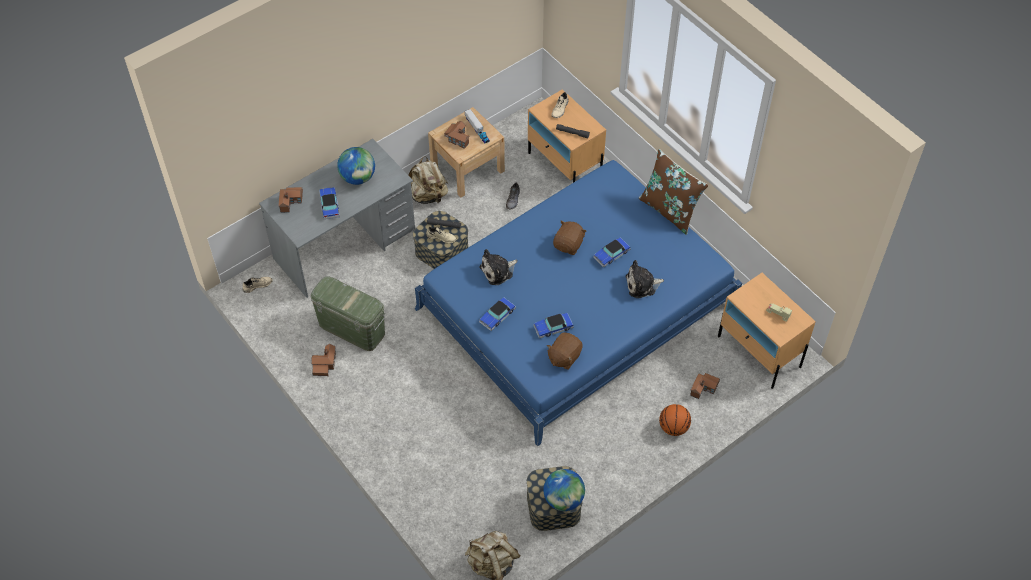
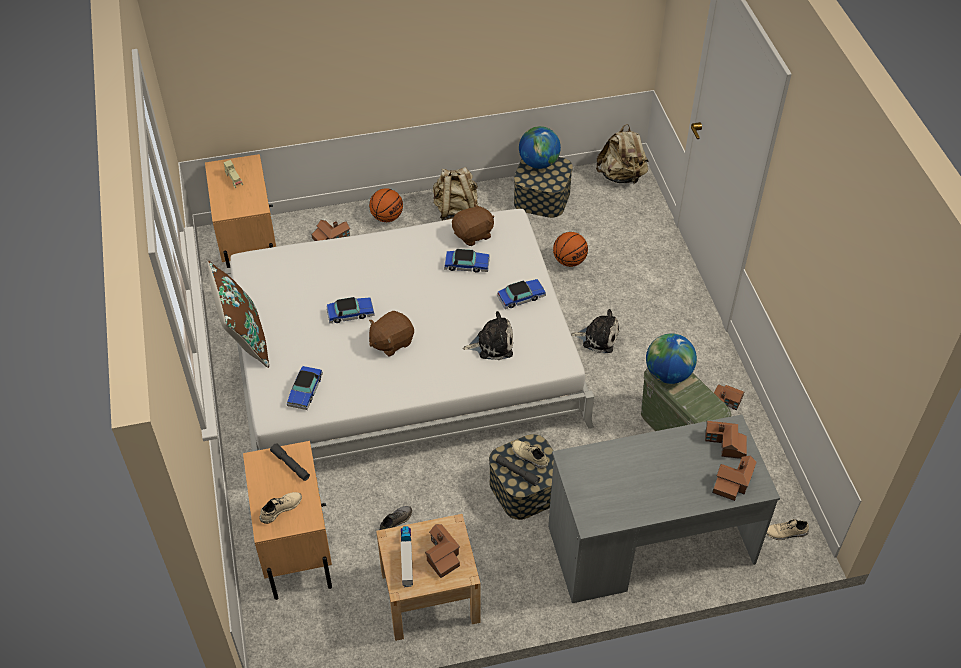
camera: 155 degrees left, 5 degrees down
(303, 223) = (725, 444): none -> toy house
(329, 205) = (680, 456): toy car -> toy car (305, 391)
(358, 177) = (626, 482): globe -> globe (668, 374)
(427, 195) = (506, 576): beige backpack -> beige backpack (456, 211)
(496, 445) = (569, 261): none -> basketball
(576, 307) = (404, 359): blue bed -> white bed
(642, 285) = (341, 271): plush toy -> plush toy (598, 337)

